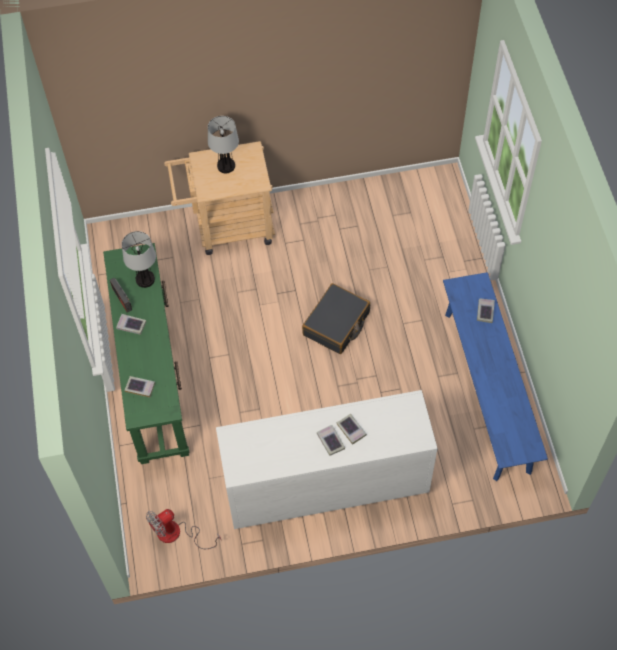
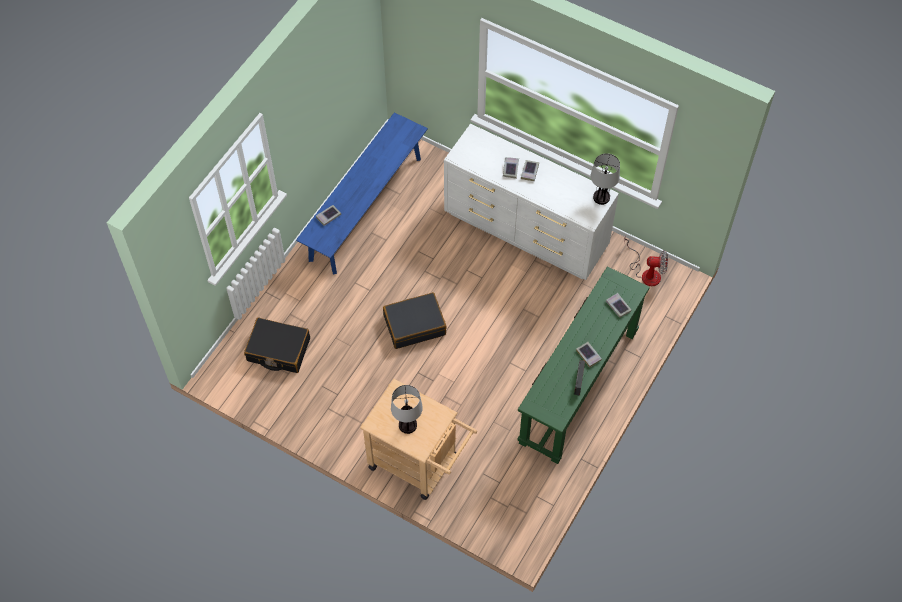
camera: 140 degrees left, 0 degrees up
(145, 279) = (549, 383): table lamp -> table lamp (601, 198)
(419, 225) = (278, 350): none -> black suitcase

